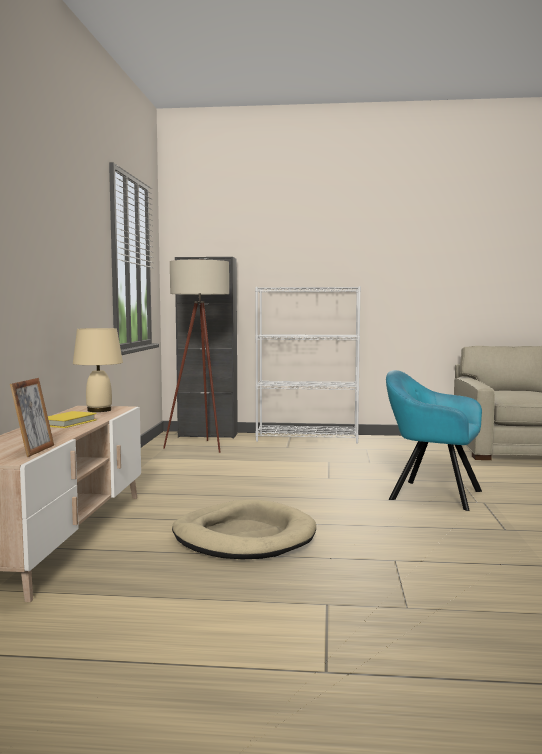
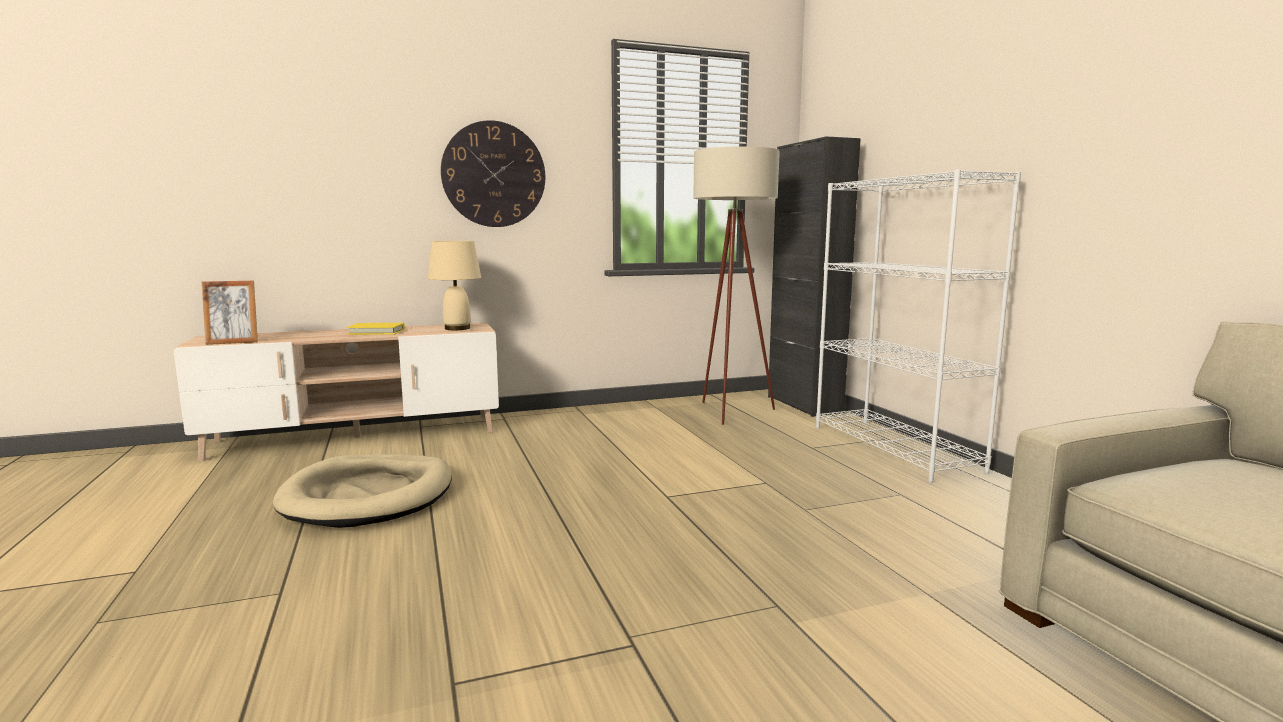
camera: 65 degrees right, 5 degrees up
(75, 267) = (494, 174): none -> wall clock
(431, 494) = (645, 584): turquoise armchair -> none

